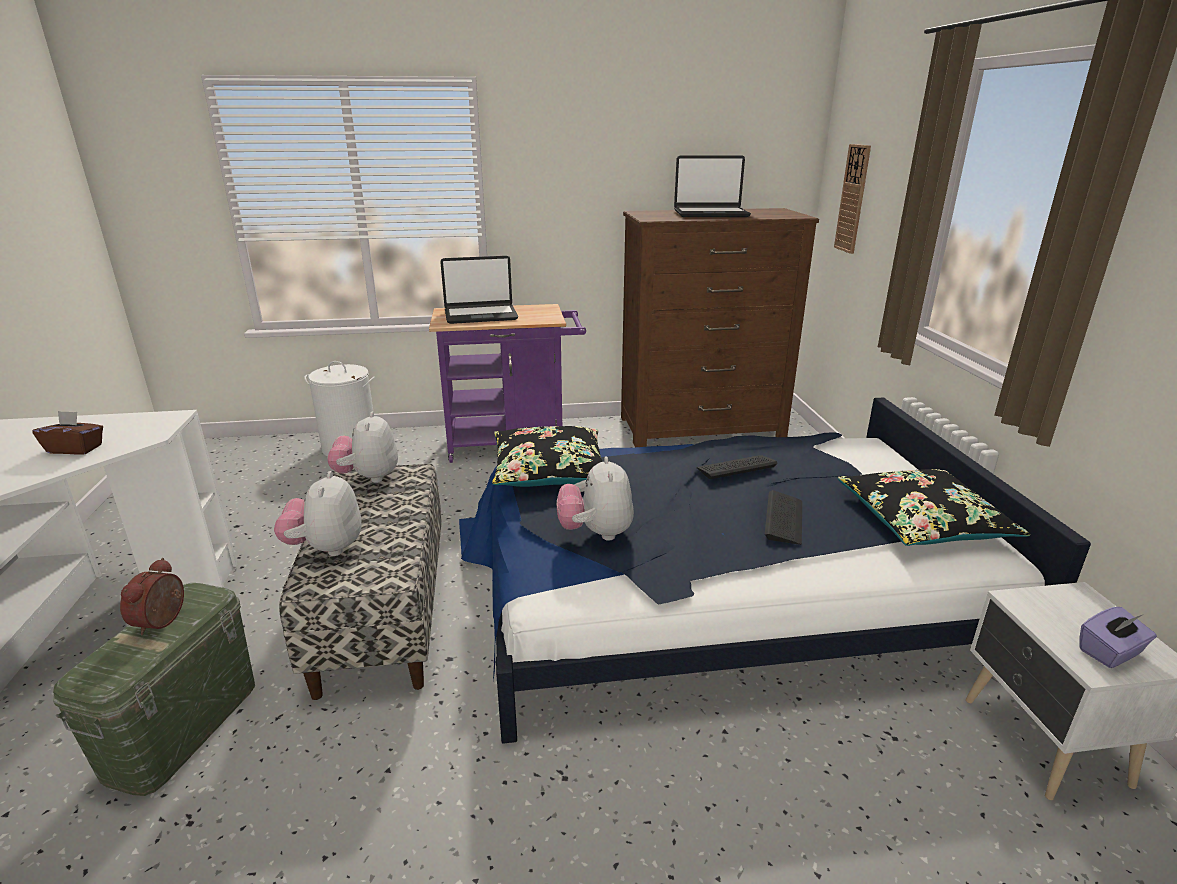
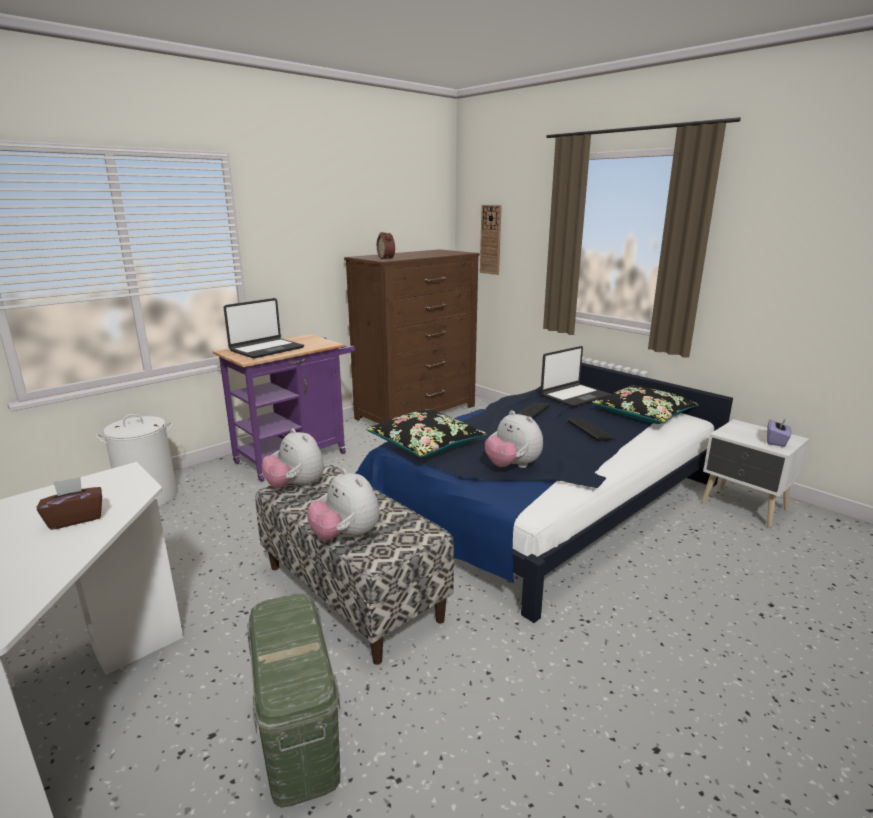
camera: 35 degrees left, 5 degrees down
(163, 621) = (285, 633): alarm clock -> alarm clock (387, 258)
(710, 214) = (410, 254): laptop -> laptop (574, 396)

